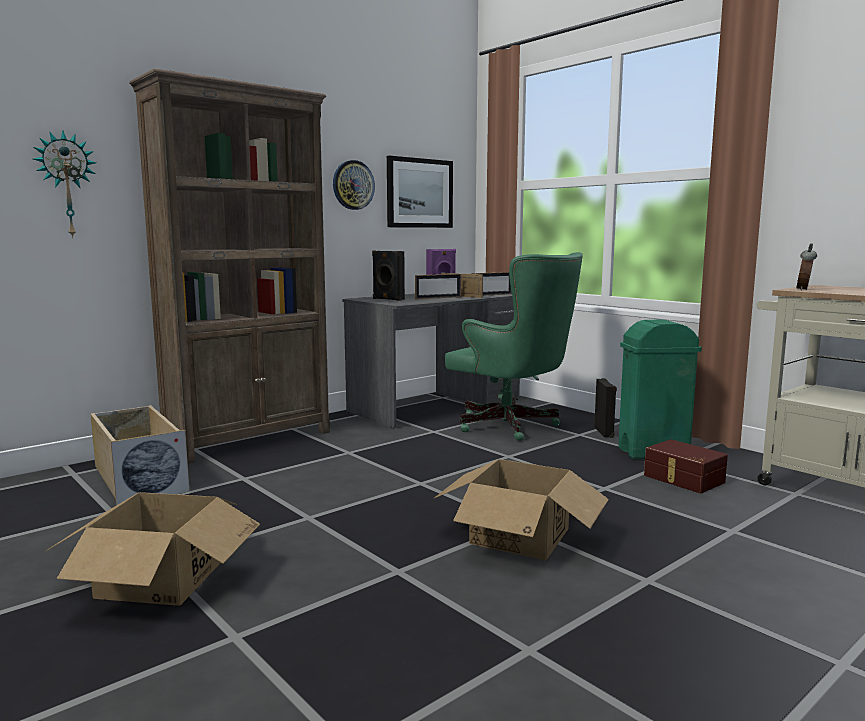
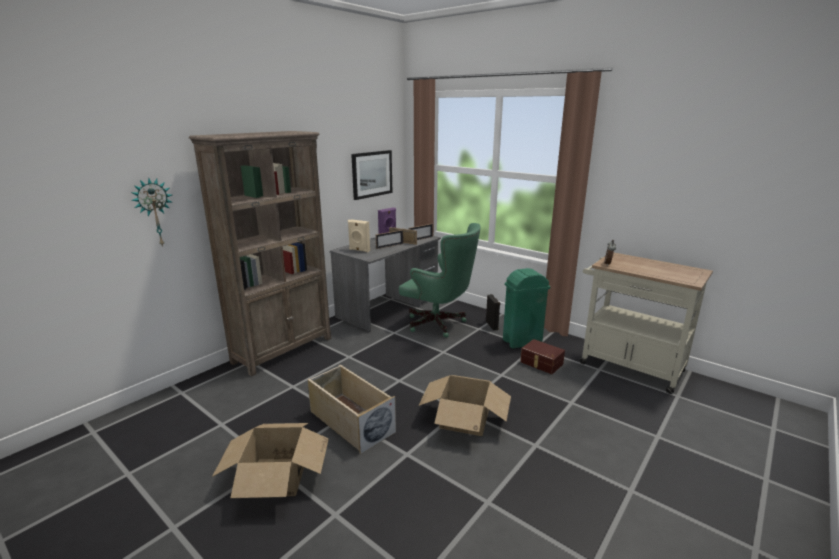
camera: 10 degrees left, 10 degrees up
(138, 478) = (226, 393): beige storage box -> beige storage box (350, 421)
(353, 185) = (332, 177): wall clock -> none
(387, 299) = (359, 250): black speaker -> beige speaker

